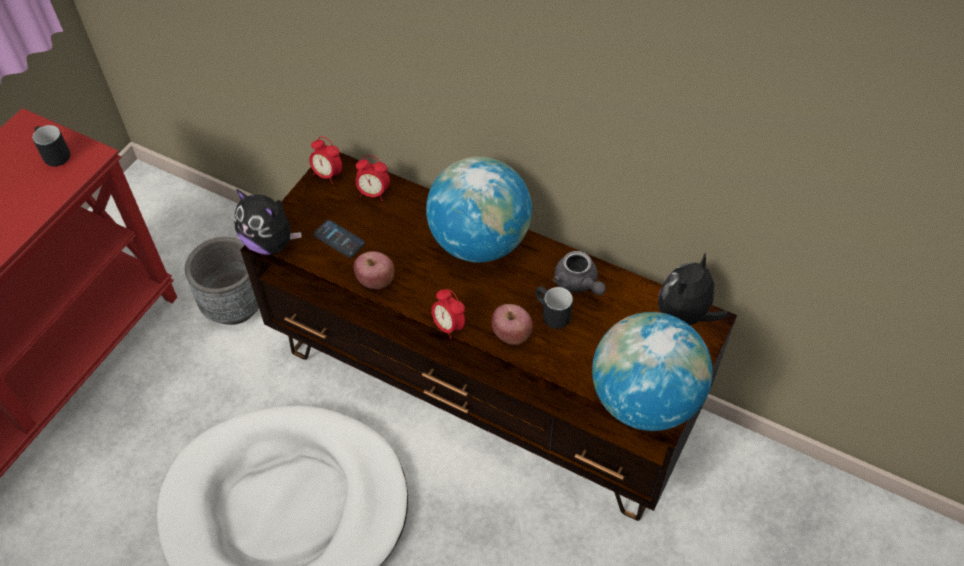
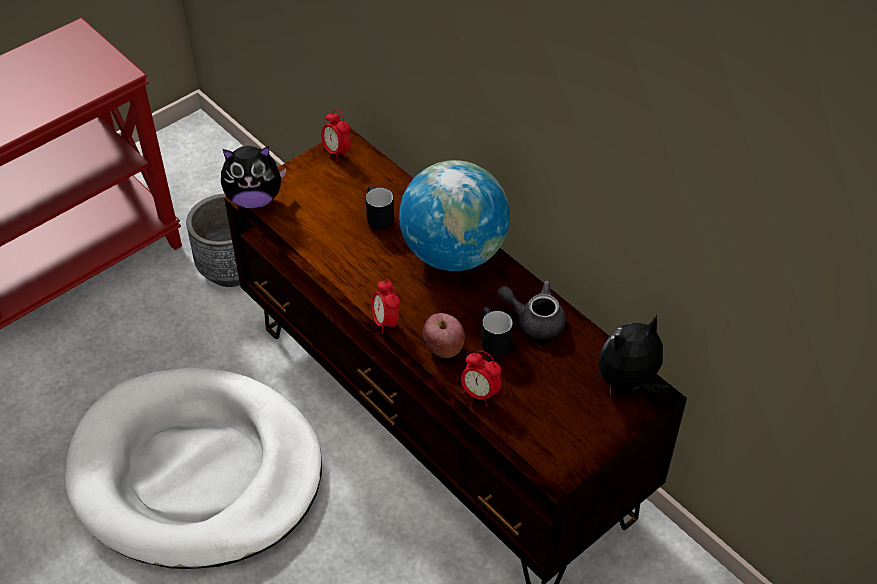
camera: 20 degrees right, 5 degrees down
(53, 155) = (88, 65): black mug -> black mug (376, 218)
(270, 243) = (254, 199): plush toy -> plush toy turned 60 degrees counterclockwise
(339, 239) = (319, 213): phone -> none
(373, 193) = (372, 180): alarm clock -> alarm clock (480, 393)
(375, 281) = (336, 261): apple -> none
(578, 283) = (534, 320): grey teapot -> grey teapot turned 120 degrees clockwise
(644, 399) = (547, 448): globe -> none

